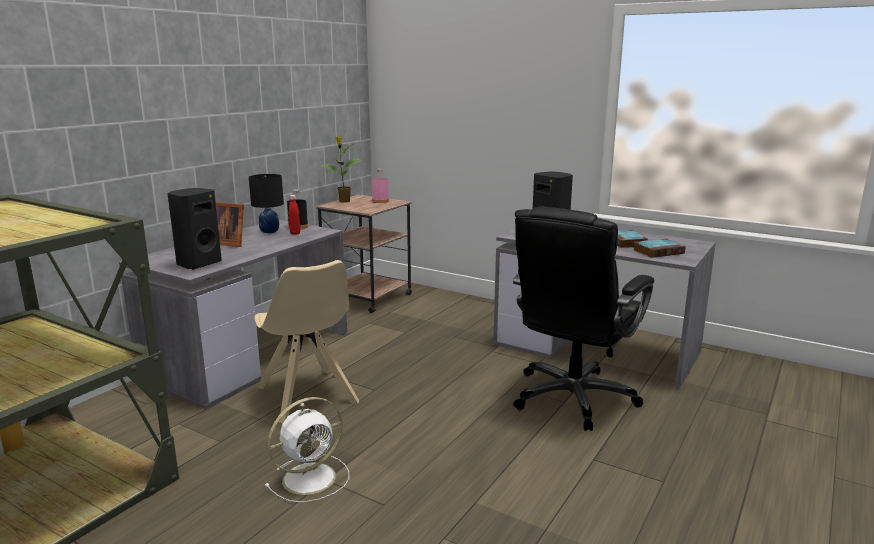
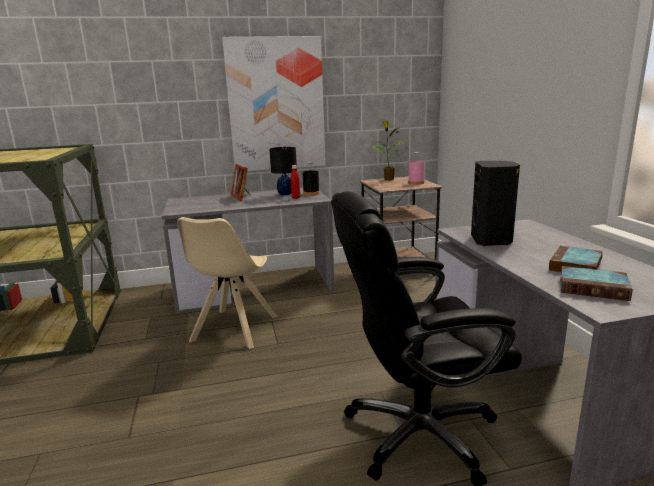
camera: 45 degrees right, 0 degrees up
(198, 264) = (192, 207): black speaker -> none
(232, 123) = (276, 105): none -> picture
(311, 477) = (135, 389): white fan -> none

